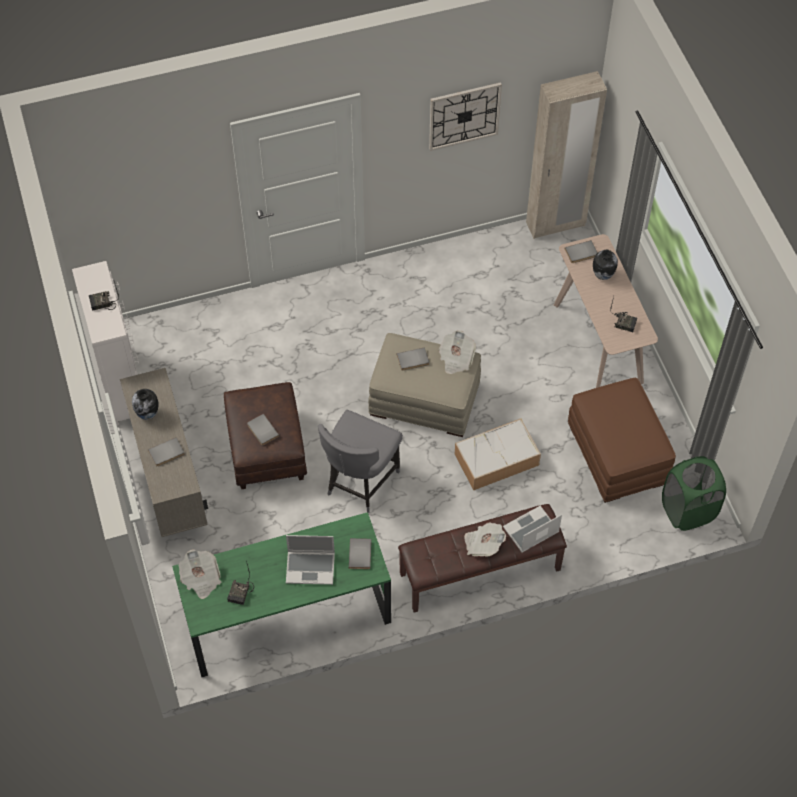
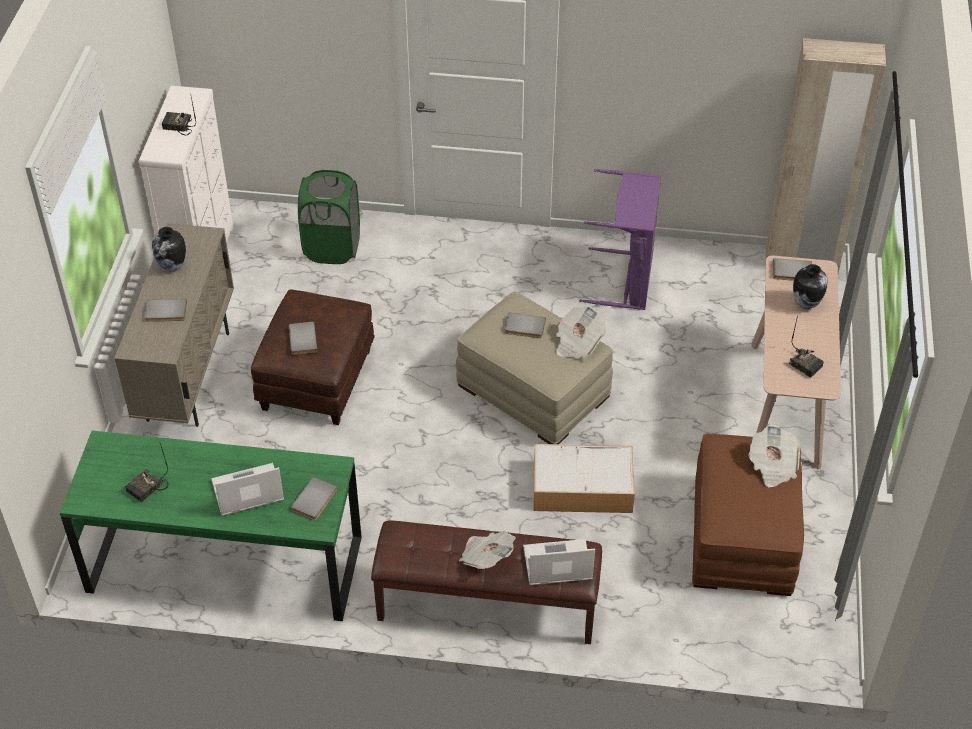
camera: 25 degrees right, 10 degrees down
(201, 579) = (113, 456): newspaper -> newspaper (772, 466)
(311, 567) = (247, 492): laptop -> laptop turned 135 degrees clockwise
(360, 482) = (402, 452): grey chair -> none
(443, 284) = (627, 280): none -> purple laundry basket
(464, 115) = (696, 53): wall clock -> none
(688, 510) = (801, 638): green laundry basket -> green laundry basket (332, 248)

